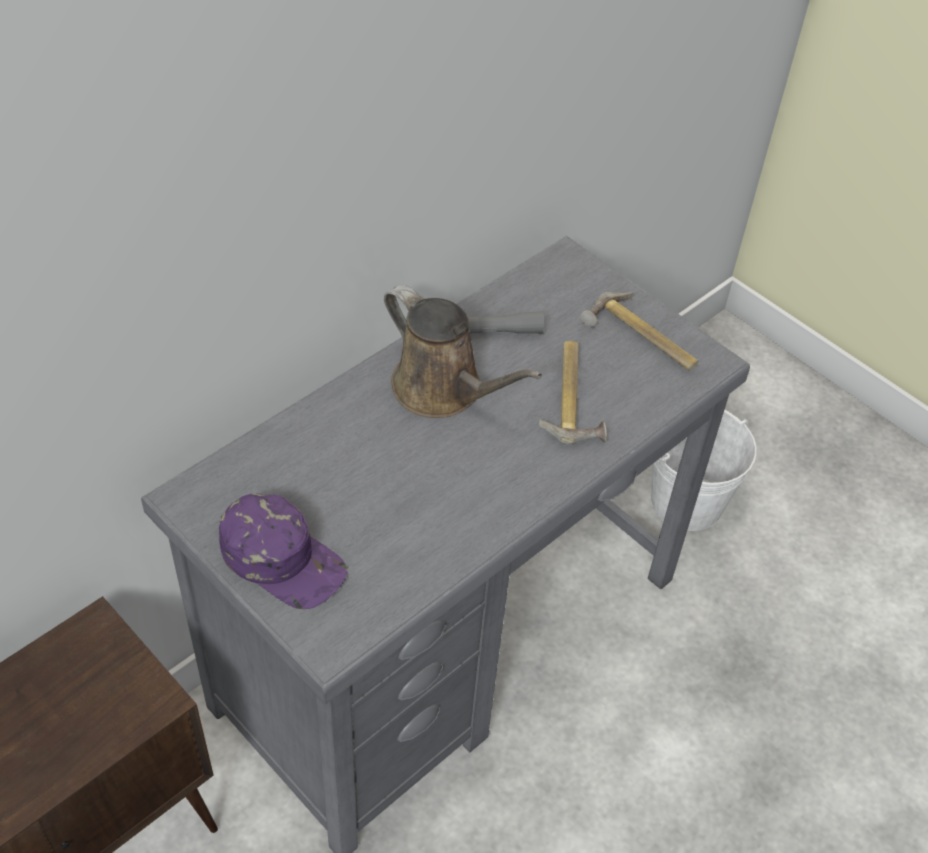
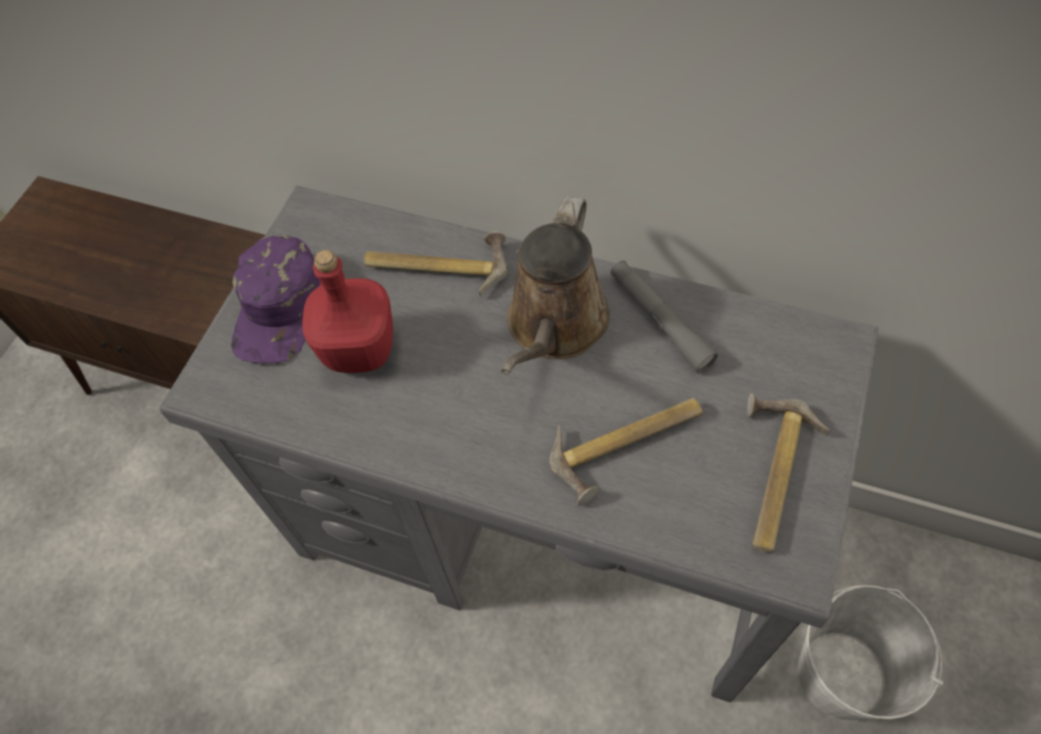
camera: 70 degrees right, 10 degrees up
(325, 433) = (437, 265): none -> hammer
(373, 516) = (361, 349): none -> red bottle

